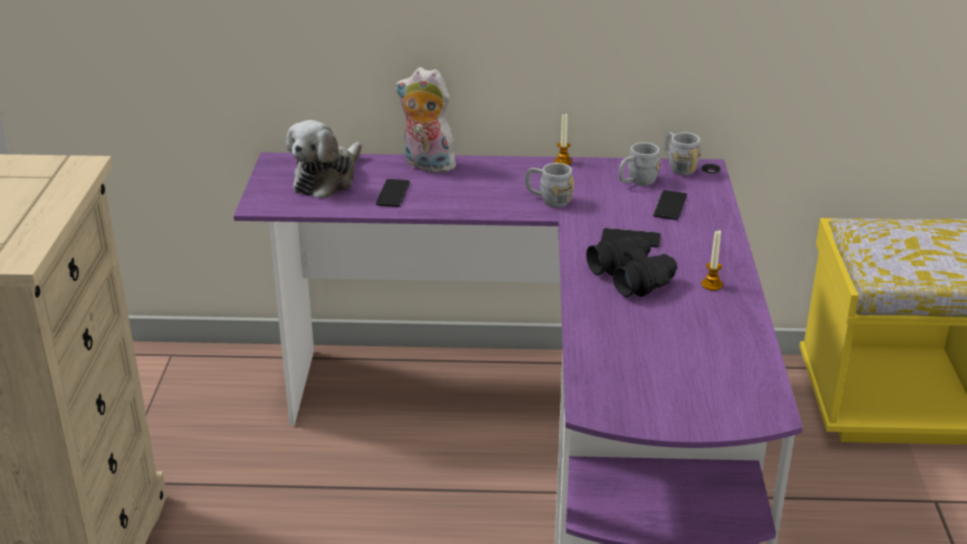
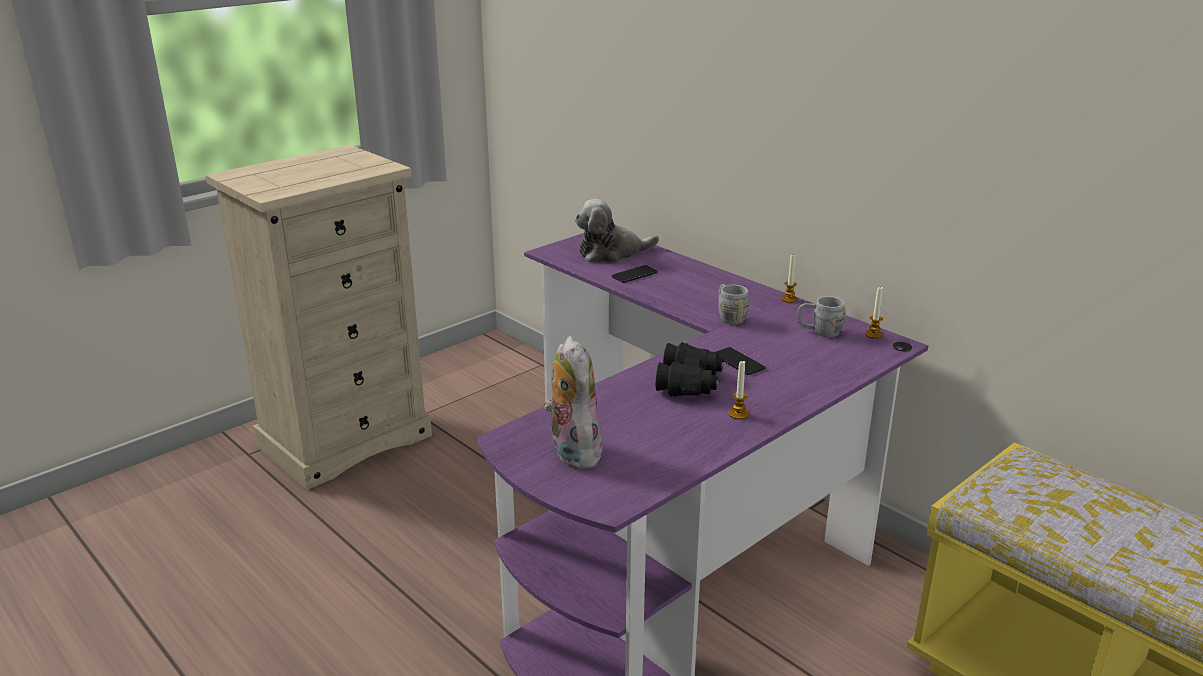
camera: 45 degrees right, 5 degrees down
(426, 165) = (688, 267): plush toy -> plush toy (572, 452)
(670, 206) = (813, 355): phone -> none
(678, 166) = (873, 334): grey mug -> candle

